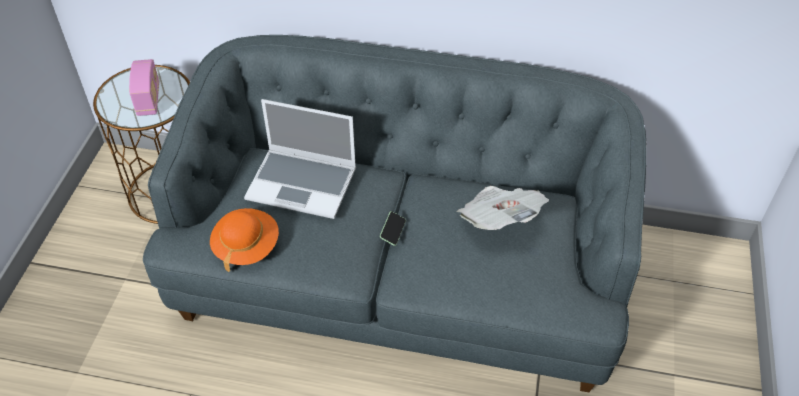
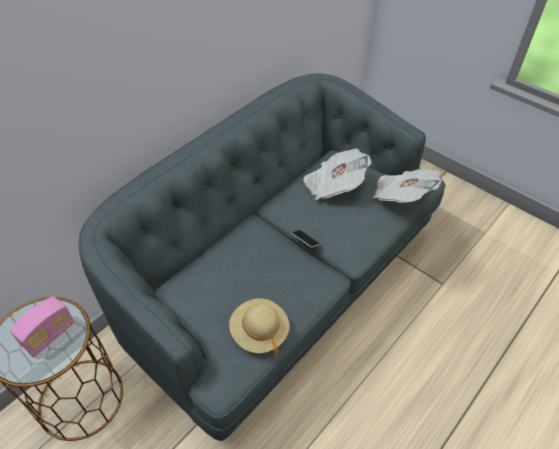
camera: 60 degrees left, 0 degrees up
(149, 100) = (49, 335): radio -> radio turned 105 degrees clockwise
(246, 246) = (259, 332): orange hat -> beige hat
(303, 184) = (227, 270): laptop -> none
(537, 295) = (401, 196): none -> newspaper

